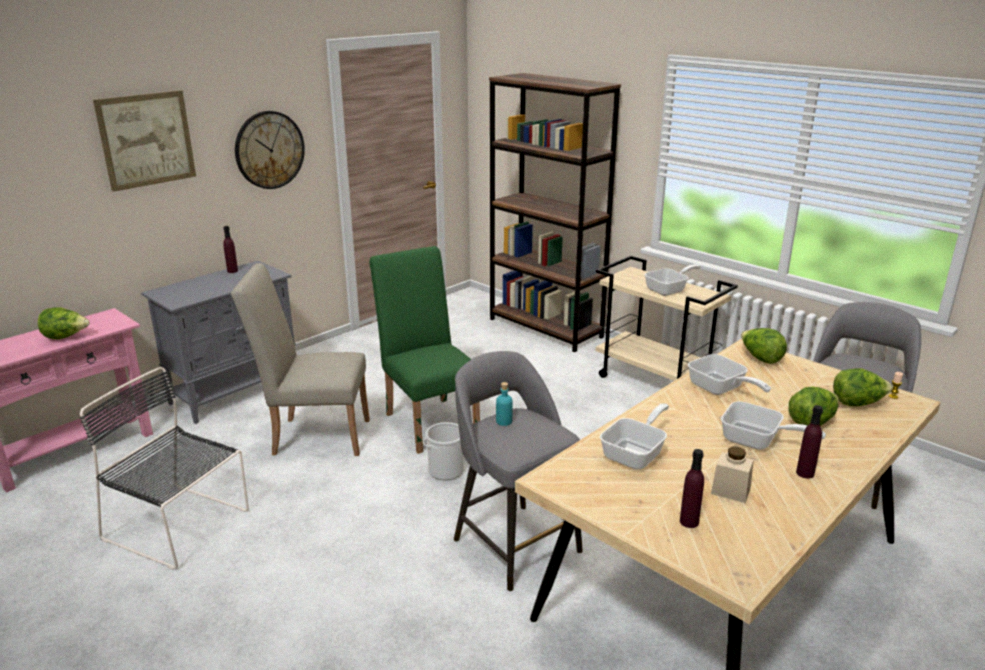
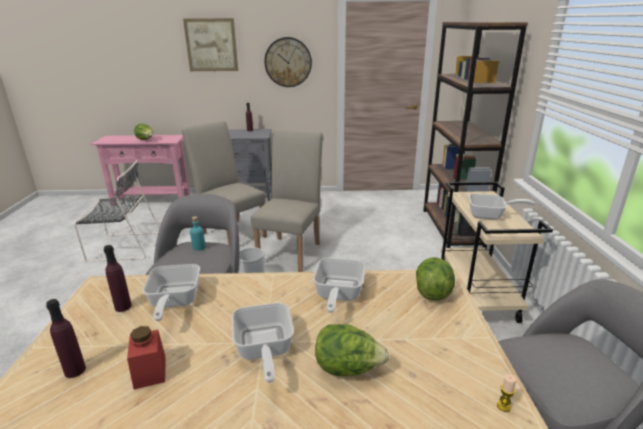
camera: 45 degrees right, 0 degrees up
(180, 526) = (123, 246): black chair -> black chair turned 105 degrees clockwise
(429, 420) = (292, 251): green chair -> beige chair
(636, 454) = (173, 302): frying pan -> frying pan turned 90 degrees clockwise
(730, 491) = (150, 372): beige jar -> red jar
(805, 473) = (230, 406): purple bottle -> purple bottle (123, 307)
(857, 403) = (439, 384): lettuce -> none

